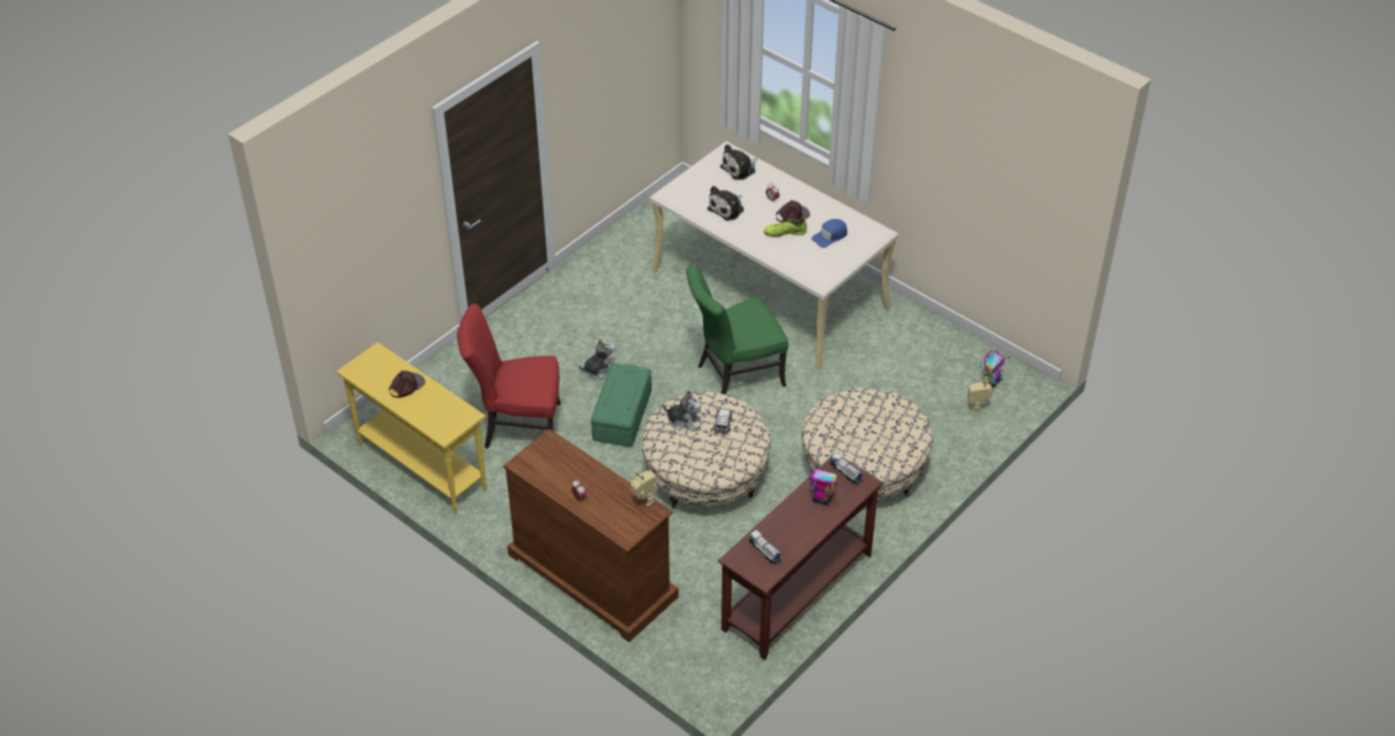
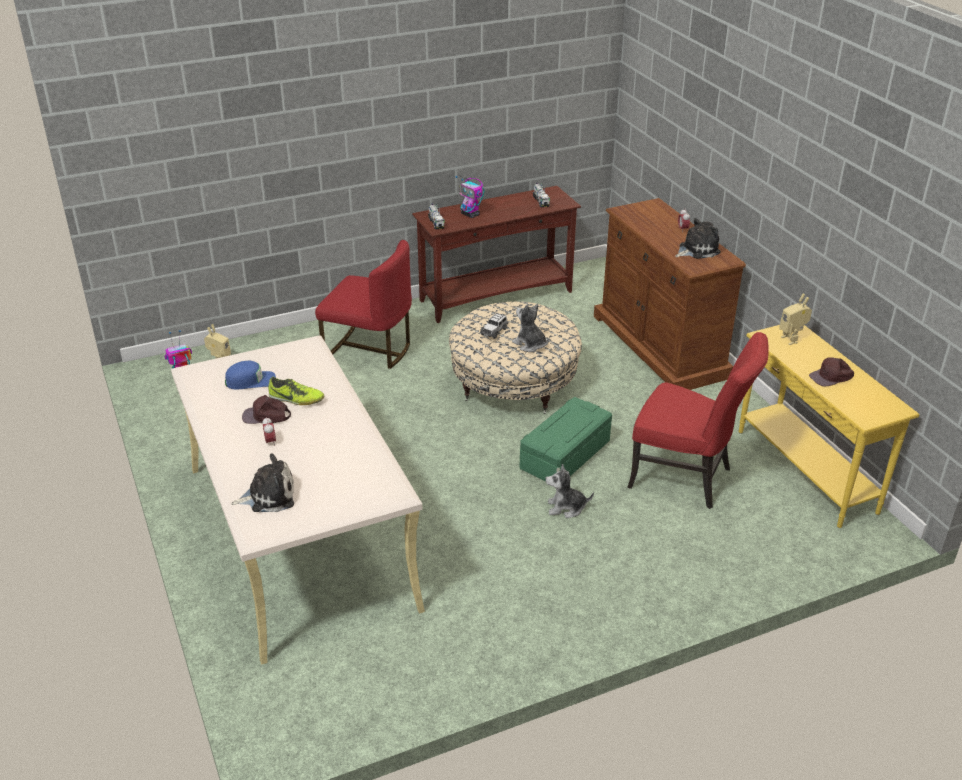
camera: 155 degrees left, 10 degrees down
(643, 501) = (627, 216): toy robot -> toy robot (791, 339)
(727, 209) = (336, 447): plush toy -> plush toy (696, 250)
(735, 376) = (419, 456): green chair -> none
(863, 469) = (369, 350): beige ottoman -> red chair

